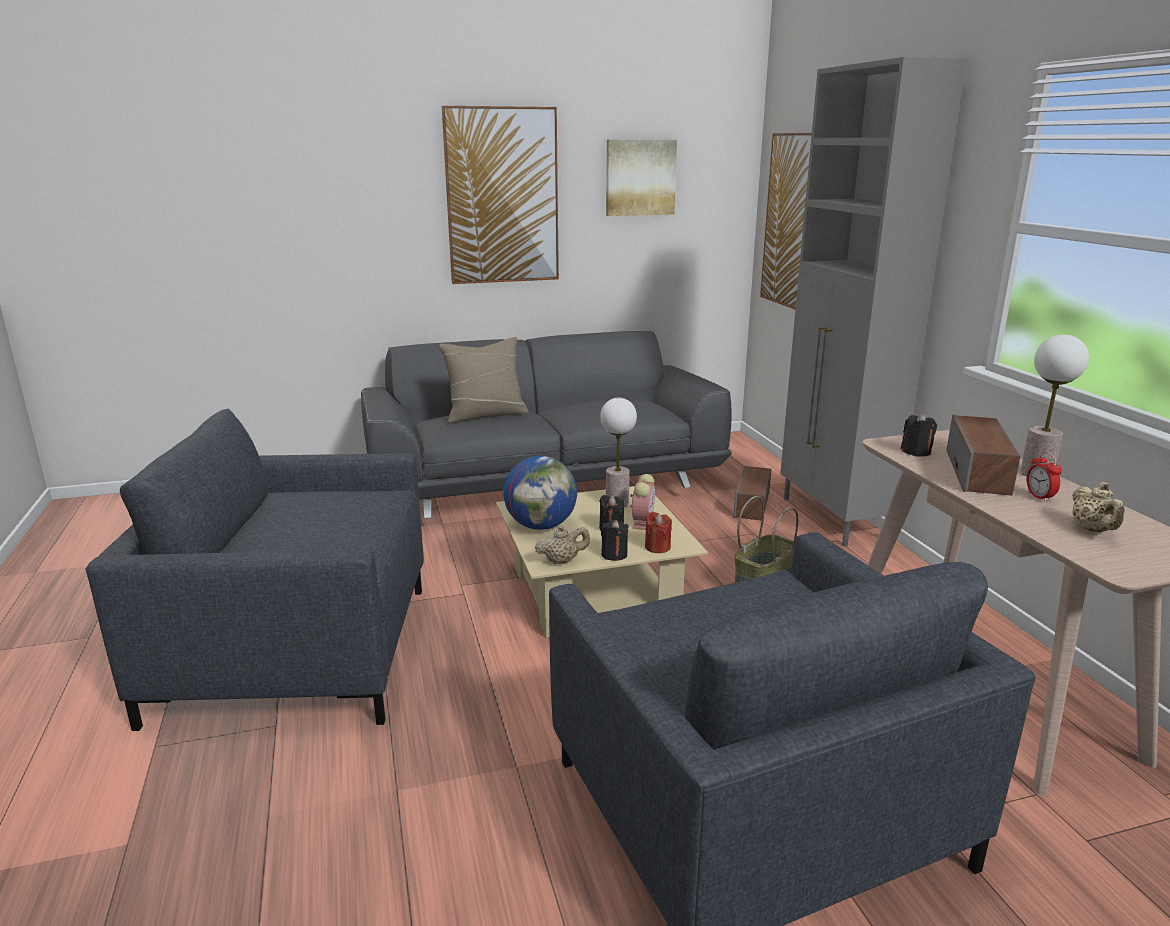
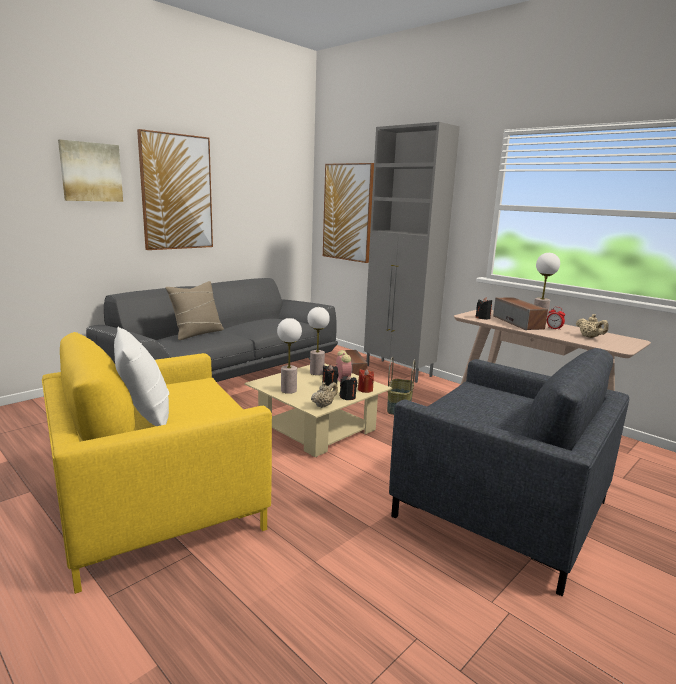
camera: 30 degrees left, 5 degrees down
(262, 530) = (145, 414): none -> white pillow
(297, 651) = (157, 505): grey armchair -> yellow armchair
(541, 526) = (288, 390): globe -> table lamp
(640, 177) = (255, 185): picture -> picture (91, 172)

